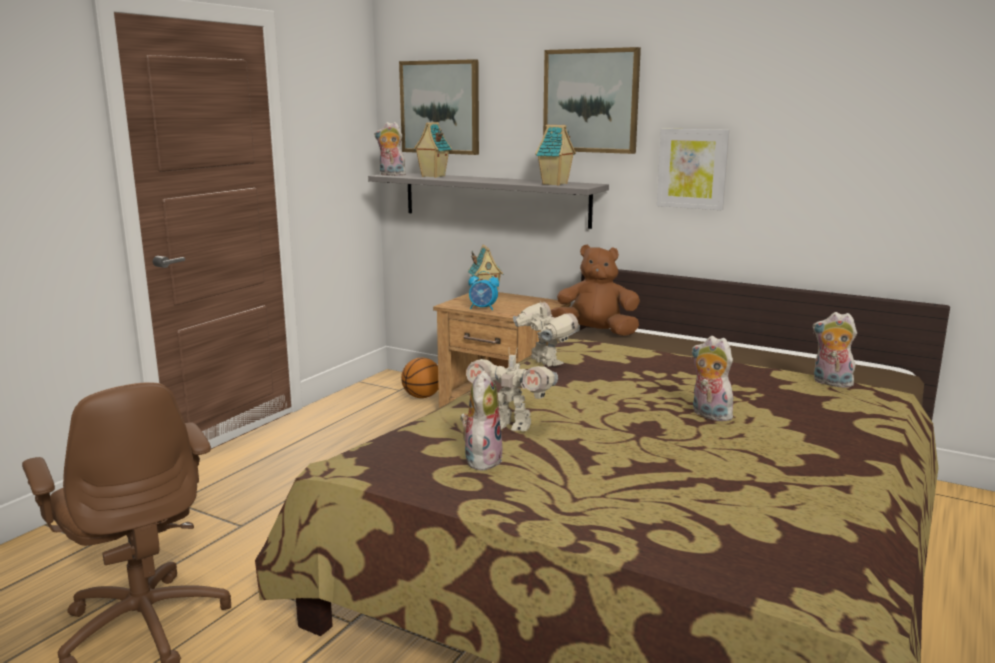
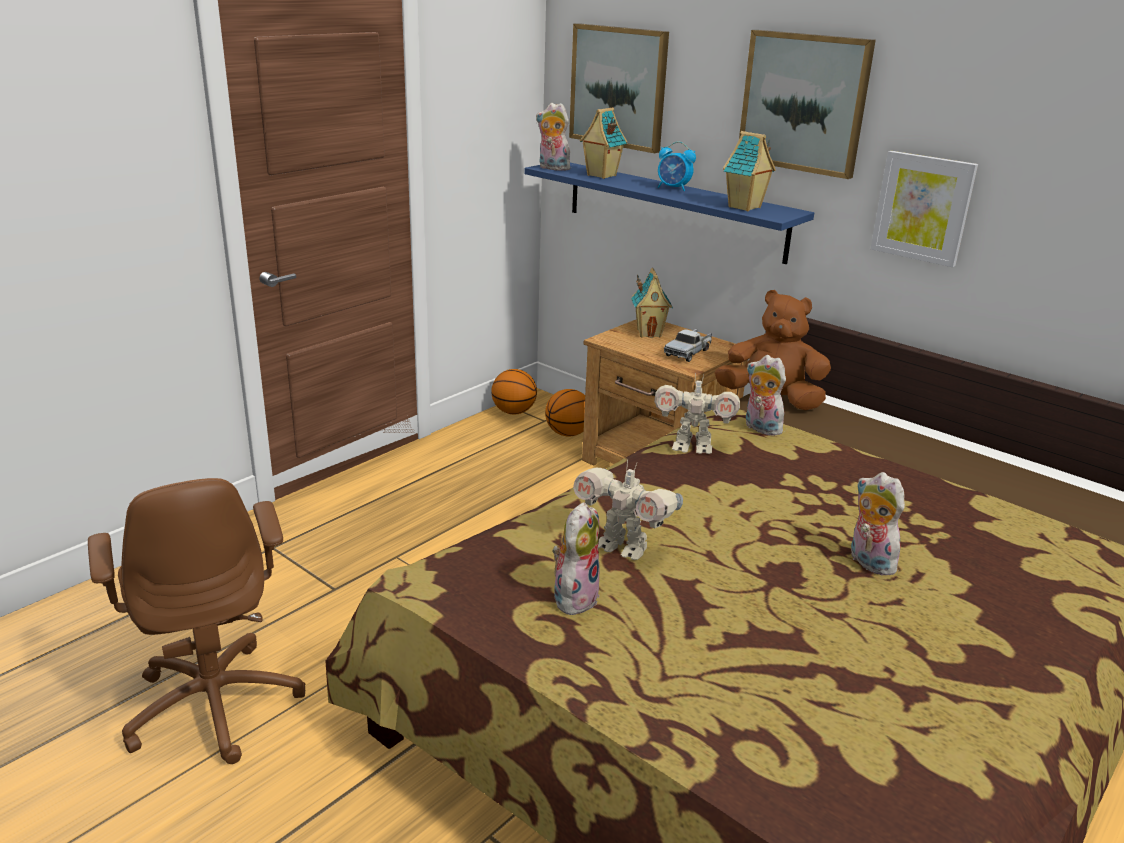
camera: 10 degrees right, 10 degrees up
(371, 386) = (513, 412): none -> basketball
(483, 308) = (641, 350): alarm clock -> alarm clock (673, 188)
(494, 199) = (674, 210): grey shelf -> blue shelf
(521, 307) = (688, 352): none -> toy truck
(544, 363) = (692, 447): toy robot -> toy robot turned 120 degrees clockwise
(830, 383) = (1045, 526): plush toy -> plush toy (760, 428)

